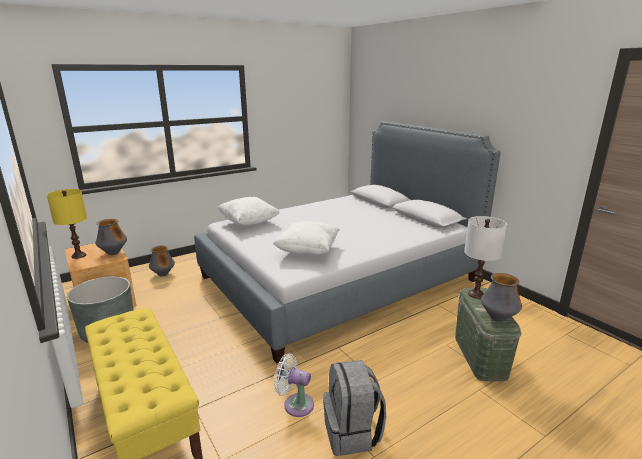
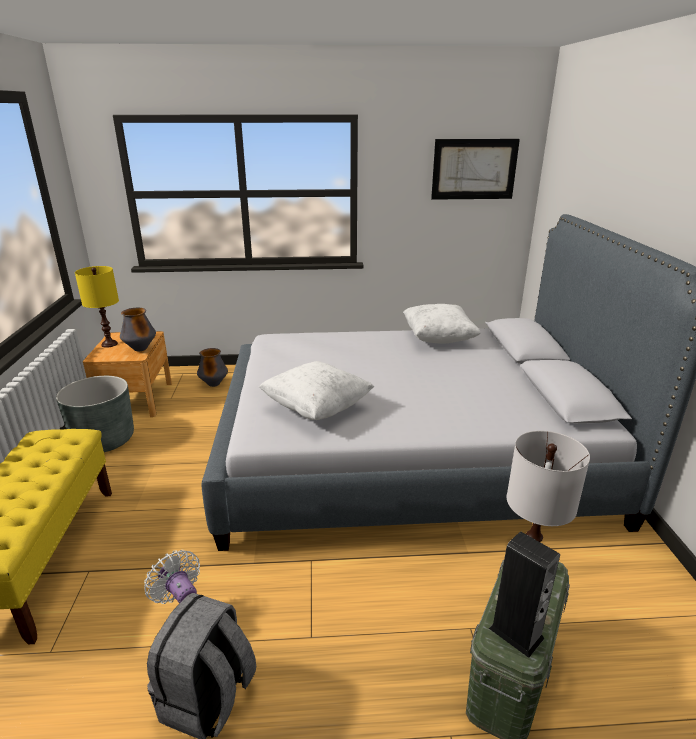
camera: 30 degrees right, 5 degrees up
(249, 222) = (298, 344): white pillow -> white pillow (438, 339)
(315, 99) = (474, 169): none -> picture
(498, 318) = (516, 633): vase -> speaker

